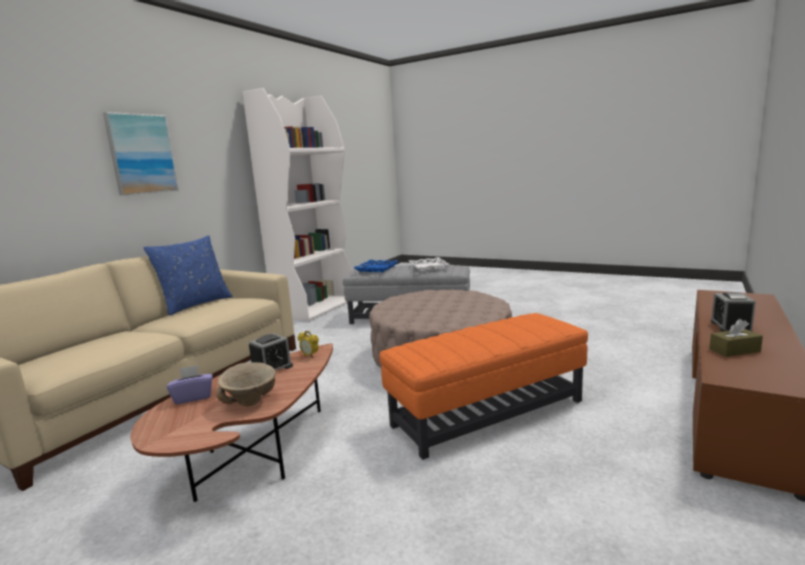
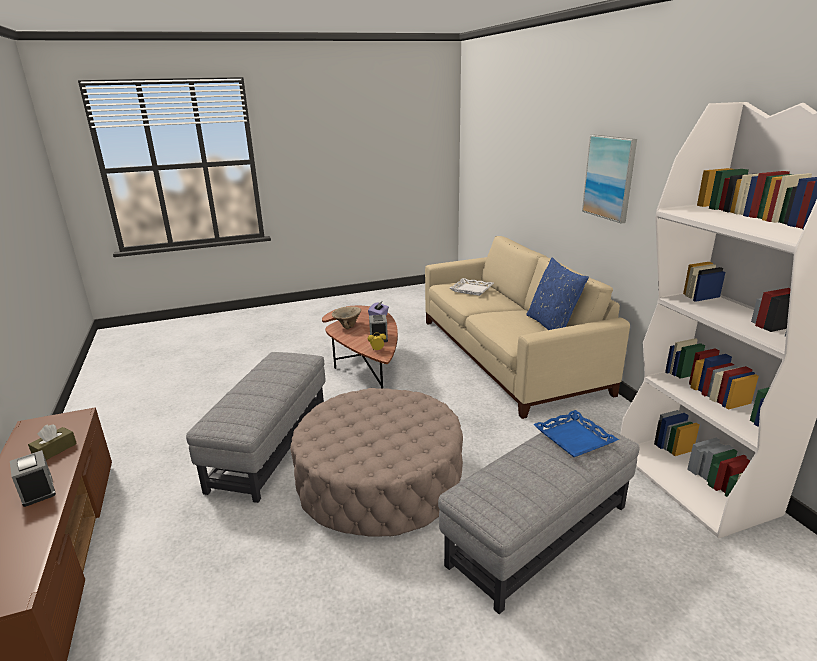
camera: 130 degrees right, 10 degrees up
(428, 267) = (518, 477): white tray -> white tray (472, 289)
(488, 413) = (270, 446): orange ottoman -> grey ottoman

